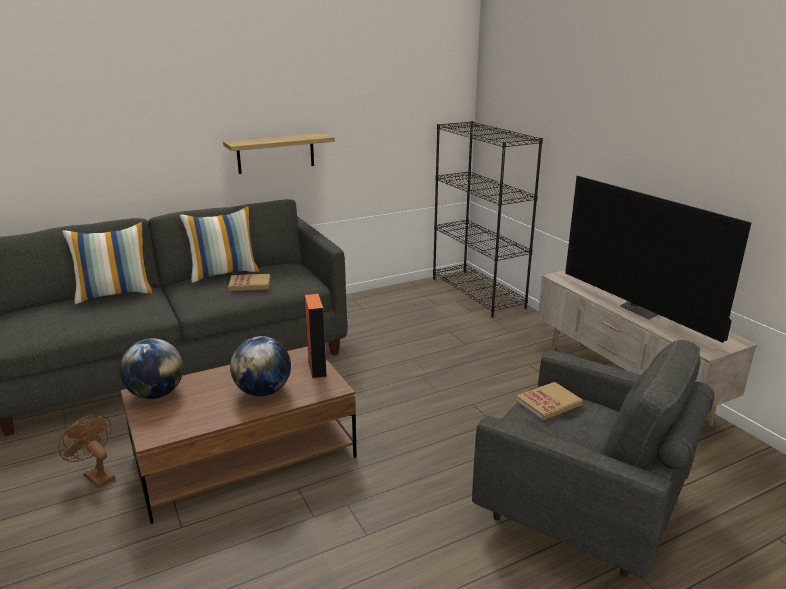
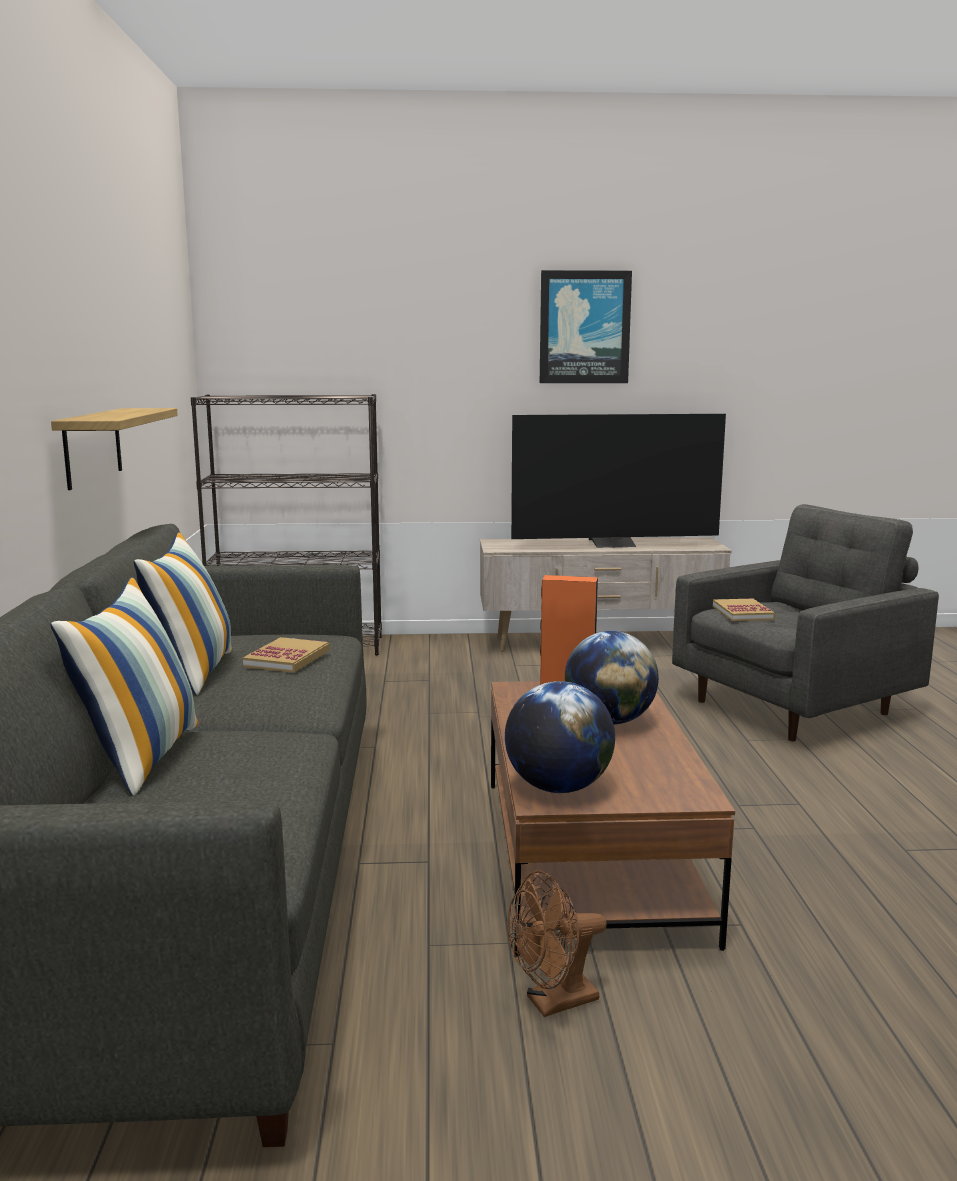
camera: 65 degrees left, 10 degrees down
(688, 105) = (584, 327): none -> picture

